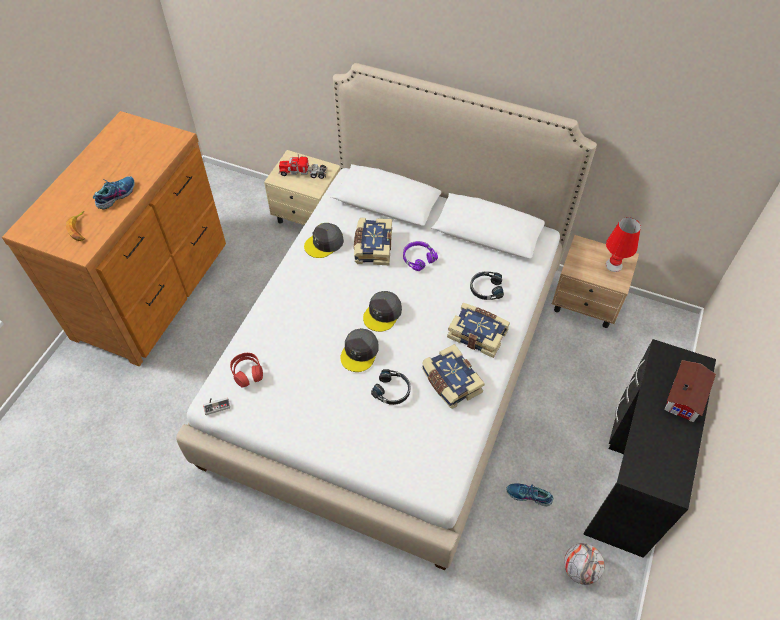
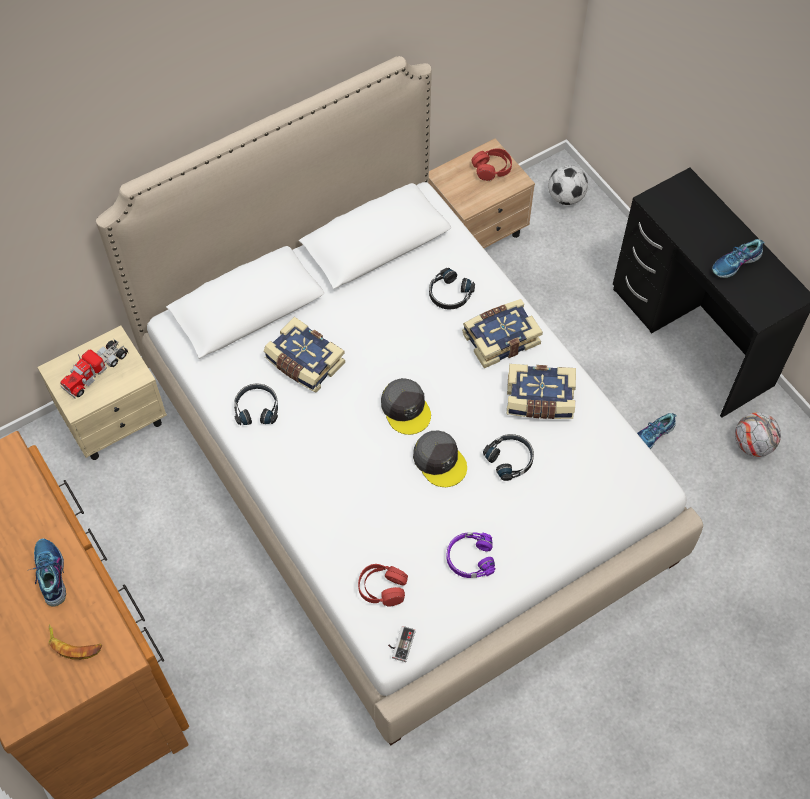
camera: 55 degrees left, 5 degrees up
(324, 243) = (257, 408): grey cap -> black headphones
(418, 258) = (357, 329): purple headphones -> purple headphones (469, 558)
(614, 265) = (492, 169): red table lamp -> red headphones
(662, 336) = (566, 197): none -> football
(663, 435) = (736, 263): none -> shoe
(687, 395) = (710, 216): toy house -> none

